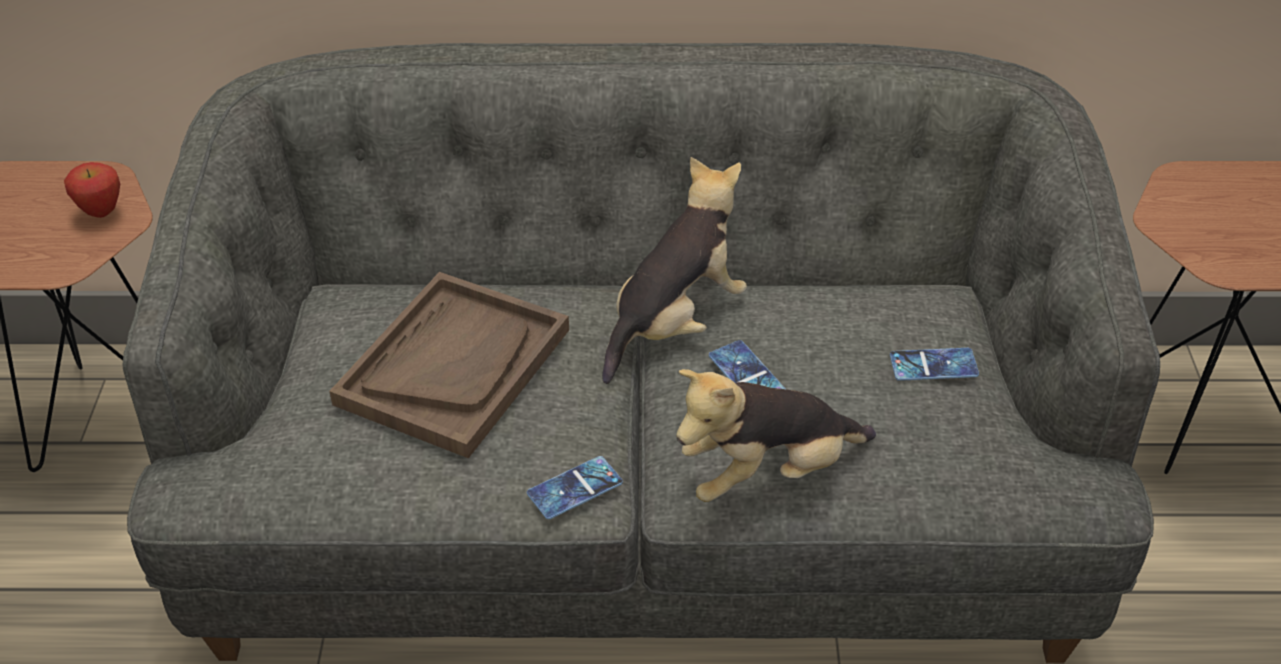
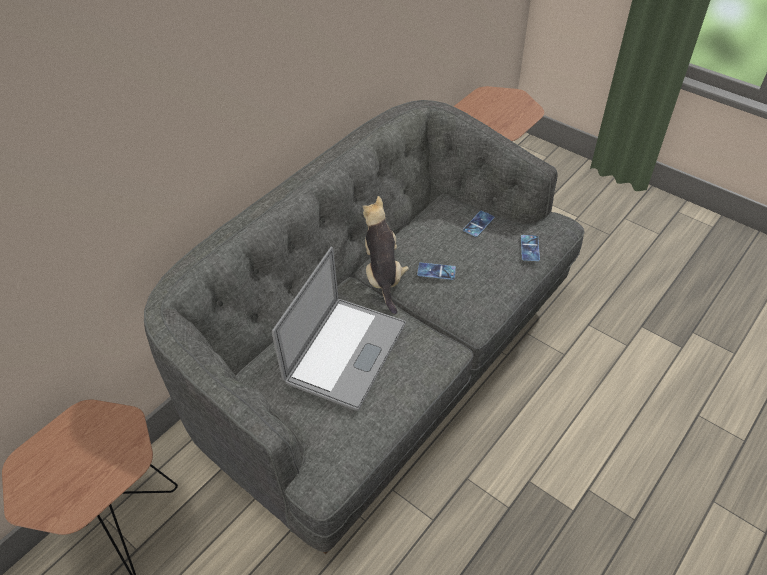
camera: 50 degrees left, 5 degrees up
(102, 212) = (110, 426): apple -> none
(453, 366) = (346, 352): brown tray -> laptop
(575, 488) = (443, 353): phone -> phone (530, 248)
(767, 474) = (488, 295): plush toy -> none

